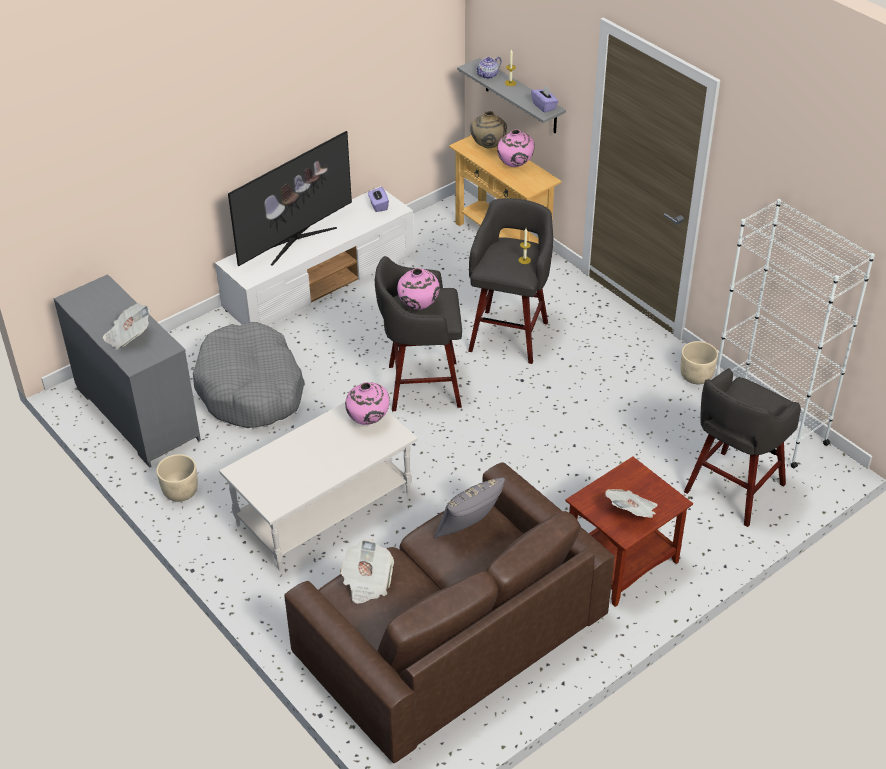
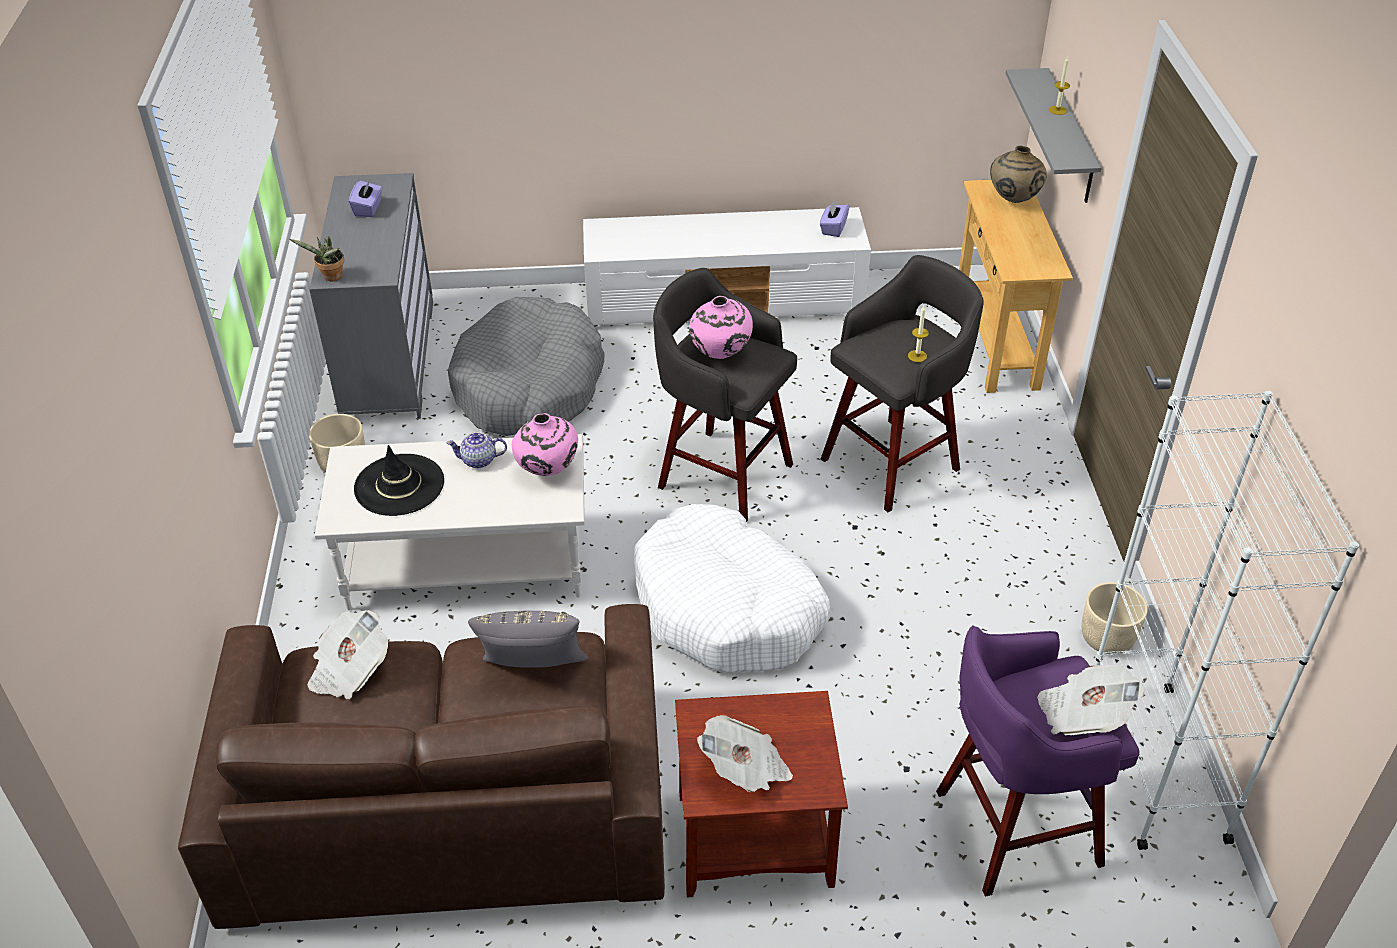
camera: 35 degrees right, 0 degrees up
(128, 336) = (357, 246): newspaper -> newspaper (1083, 715)
(135, 363) = (330, 278): none -> potted plant
(289, 470) = (399, 485): none -> black hat
(295, 240) = (695, 230): television -> none
(488, 75) = (1037, 91): teapot -> teapot (479, 460)
(496, 457) = (727, 608): none -> white dog bed
(514, 166) = (1026, 236): pink vase -> none
(544, 106) = (1074, 153): purple tissue box -> purple tissue box (368, 209)
(732, 490) = (1012, 829): grey stool -> purple stool

